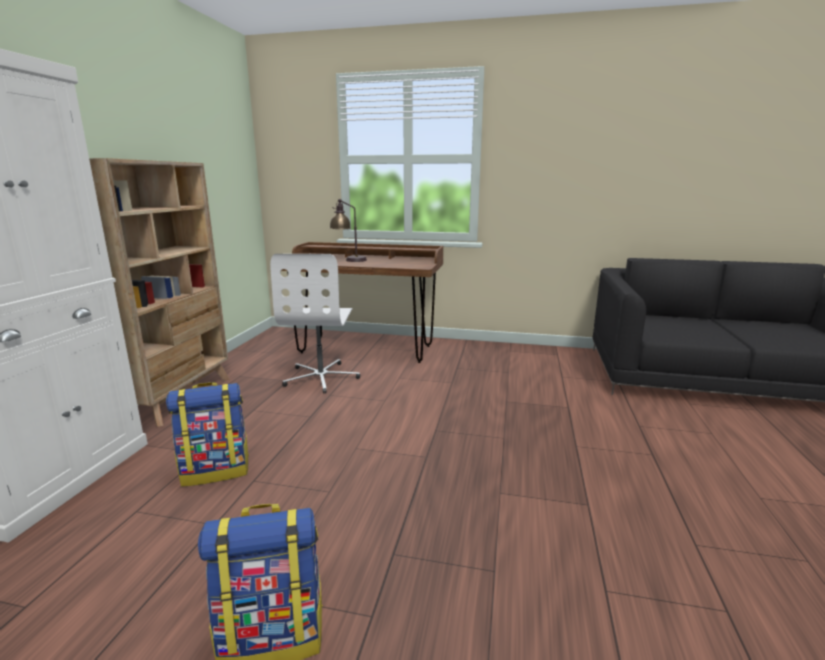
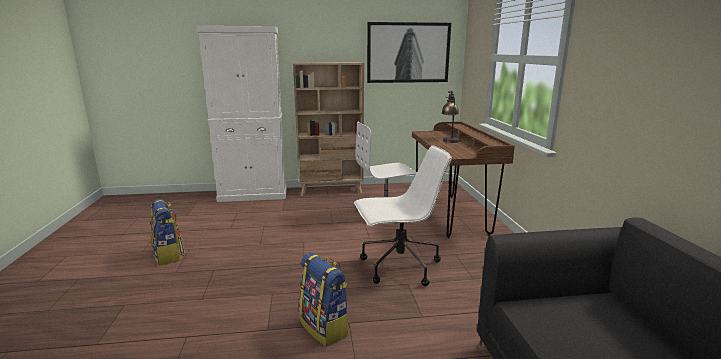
camera: 70 degrees right, 0 degrees up
(210, 151) = (408, 53): none -> picture
(216, 470) = (269, 217): backpack -> backpack (325, 328)
(469, 398) = (398, 267): none -> white office chair

